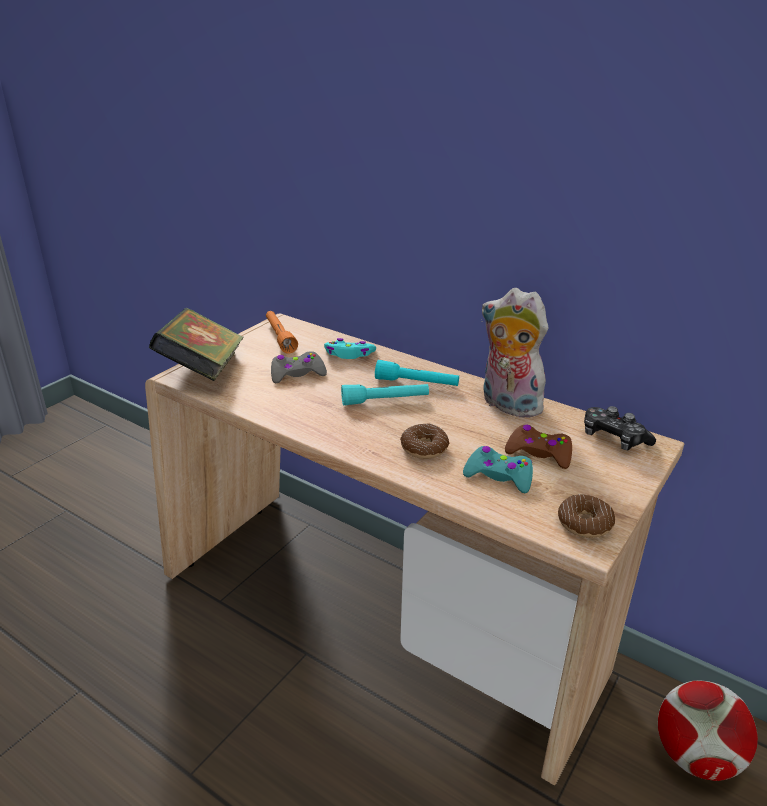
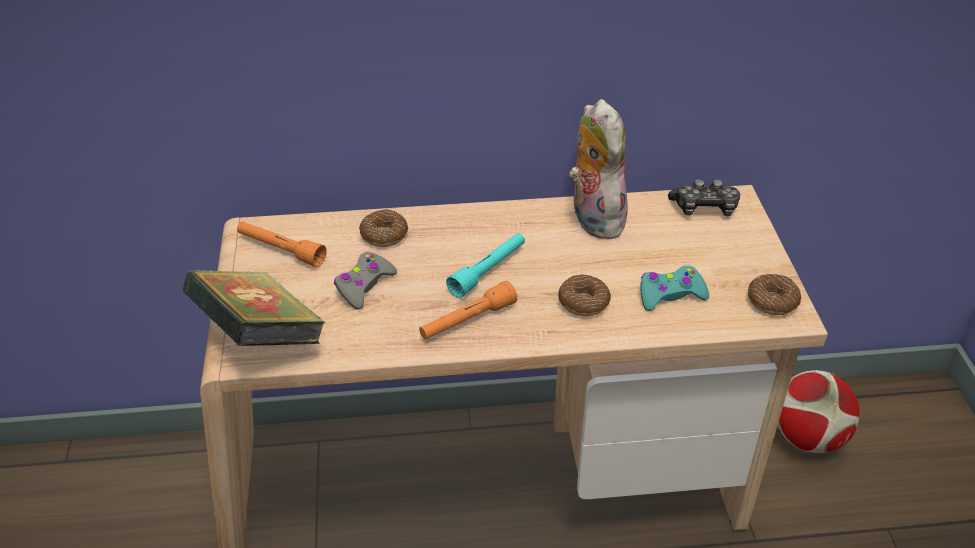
camera: 40 degrees left, 10 degrees up
(329, 420) = (467, 321): none -> orange flashlight
(349, 354) = (384, 235): turquoise game controller -> donut
(416, 383) = (490, 235): turquoise flashlight -> none
(507, 405) = (592, 218): plush toy -> plush toy turned 75 degrees clockwise
(539, 453) = (672, 254): brown game controller -> none

